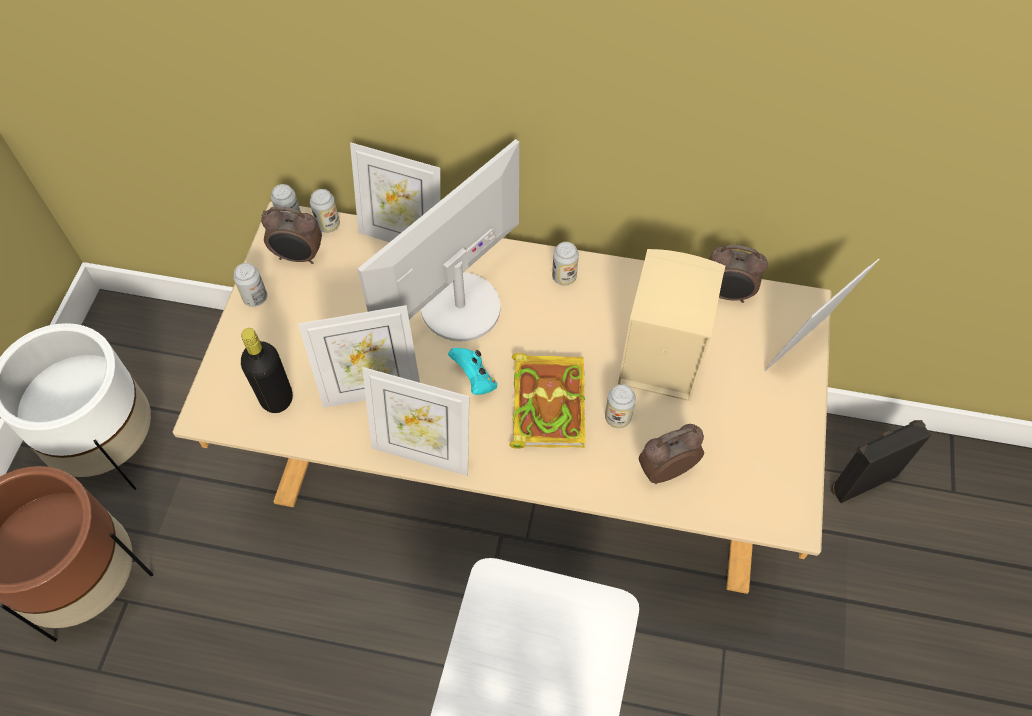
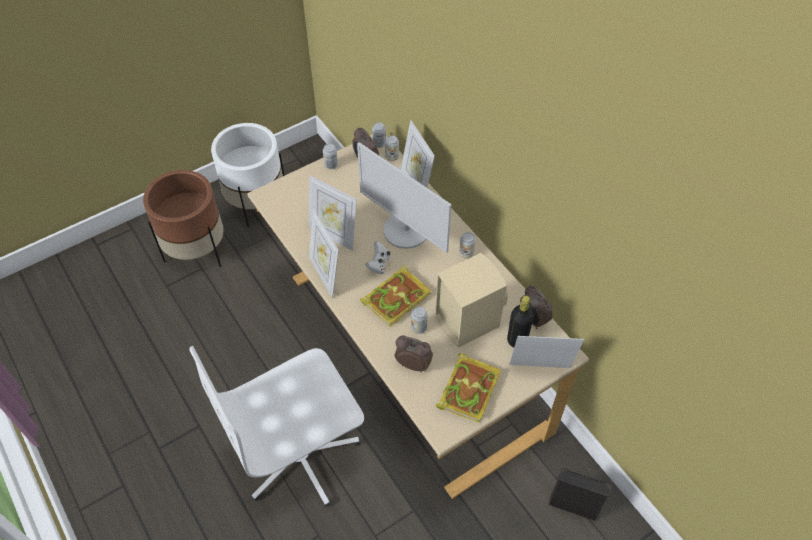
camera: 45 degrees right, 5 degrees down
(276, 398) = (296, 210): black bottle -> black bottle (517, 339)
(459, 306) = (406, 230): monitor -> monitor turned 135 degrees counterclockwise
(475, 379) = (378, 264): turquoise game controller -> white game controller
(757, 440) = (468, 388): none -> book

